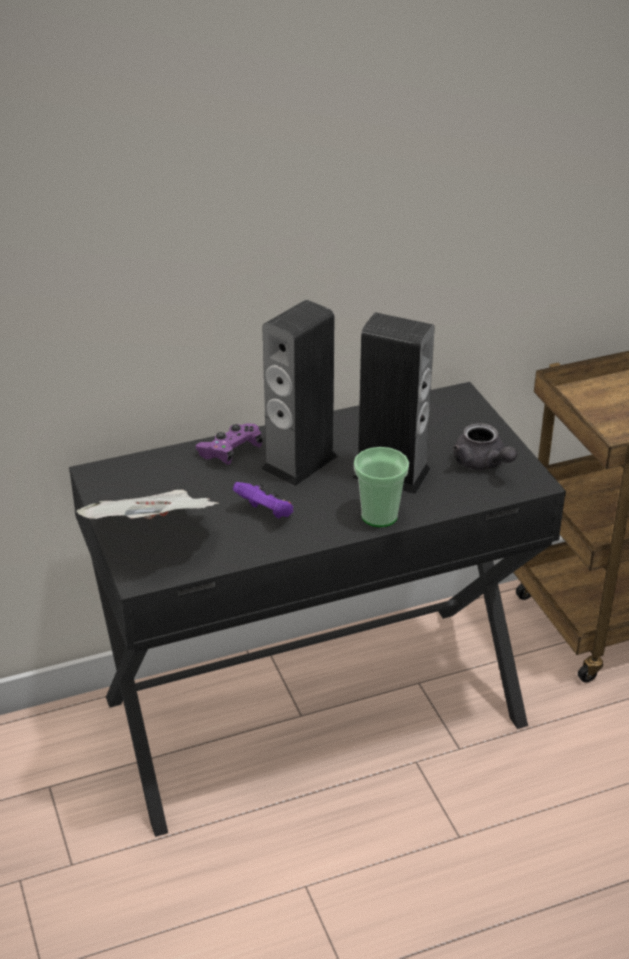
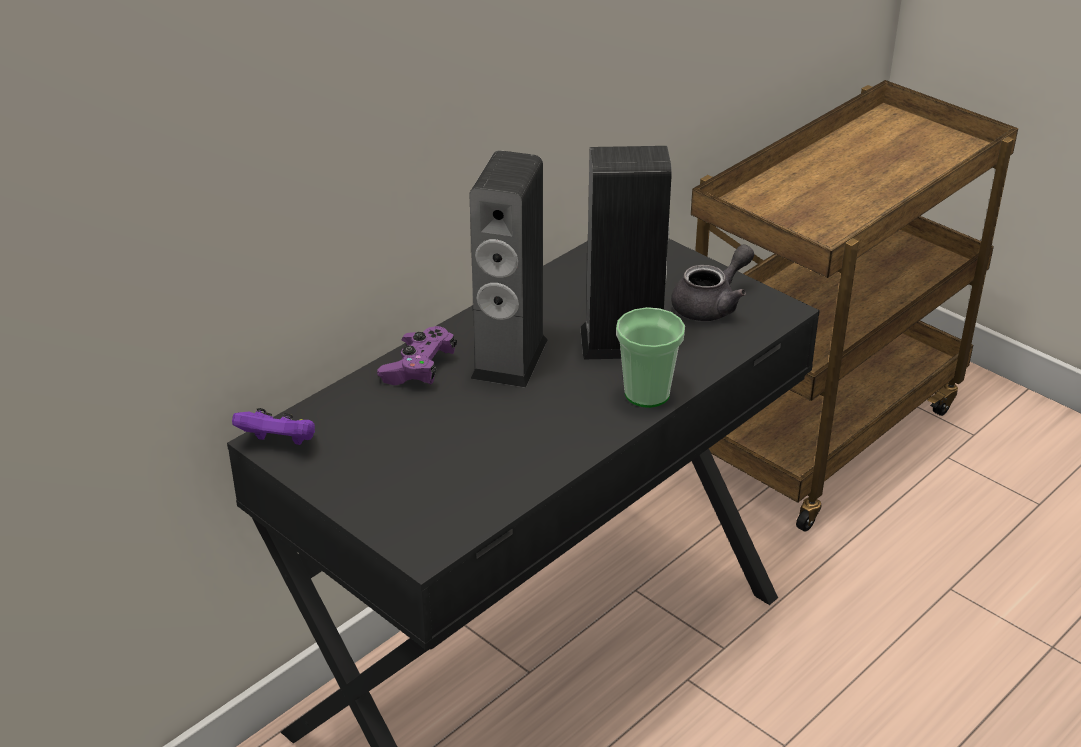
camera: 25 degrees left, 0 degrees up
(153, 534) = (400, 493): newspaper -> none
(266, 513) = (516, 428): purple game controller -> purple game controller (279, 443)
(482, 464) = (712, 305): grey teapot -> grey teapot turned 75 degrees counterclockwise

